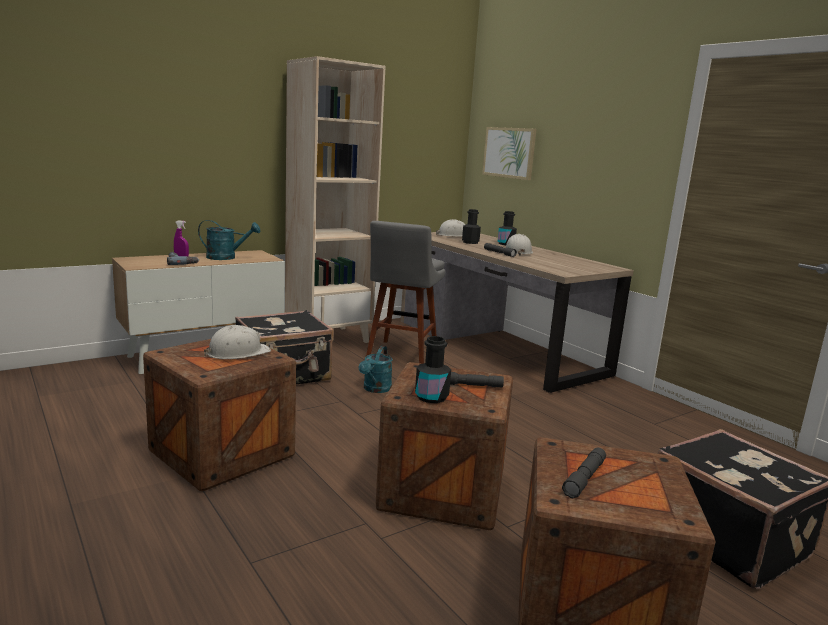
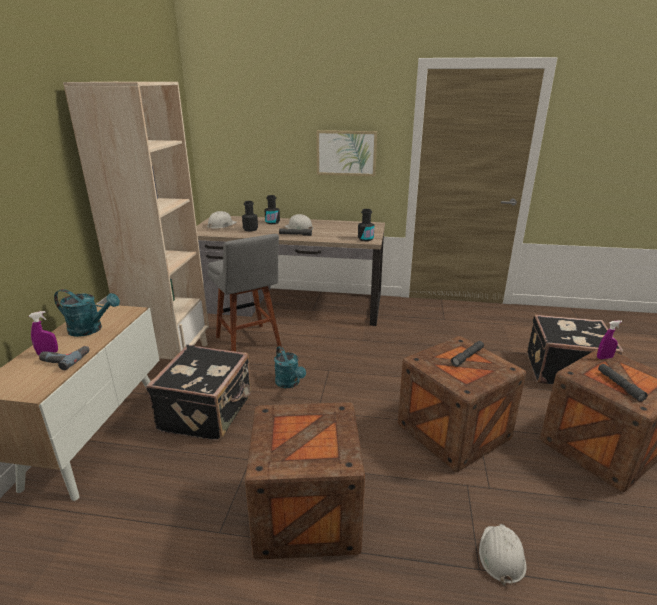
camera: 45 degrees left, 10 degrees up
(226, 257) = (91, 329): turquoise watering can -> turquoise watering can turned 60 degrees clockwise
(237, 353) = (310, 424): white hard hat -> white hard hat (501, 555)
(431, 397) = (476, 379): black bottle -> black bottle (365, 239)
(509, 152) = (246, 143): picture -> picture (346, 153)
(644, 460) = (604, 358): none -> purple spray bottle

